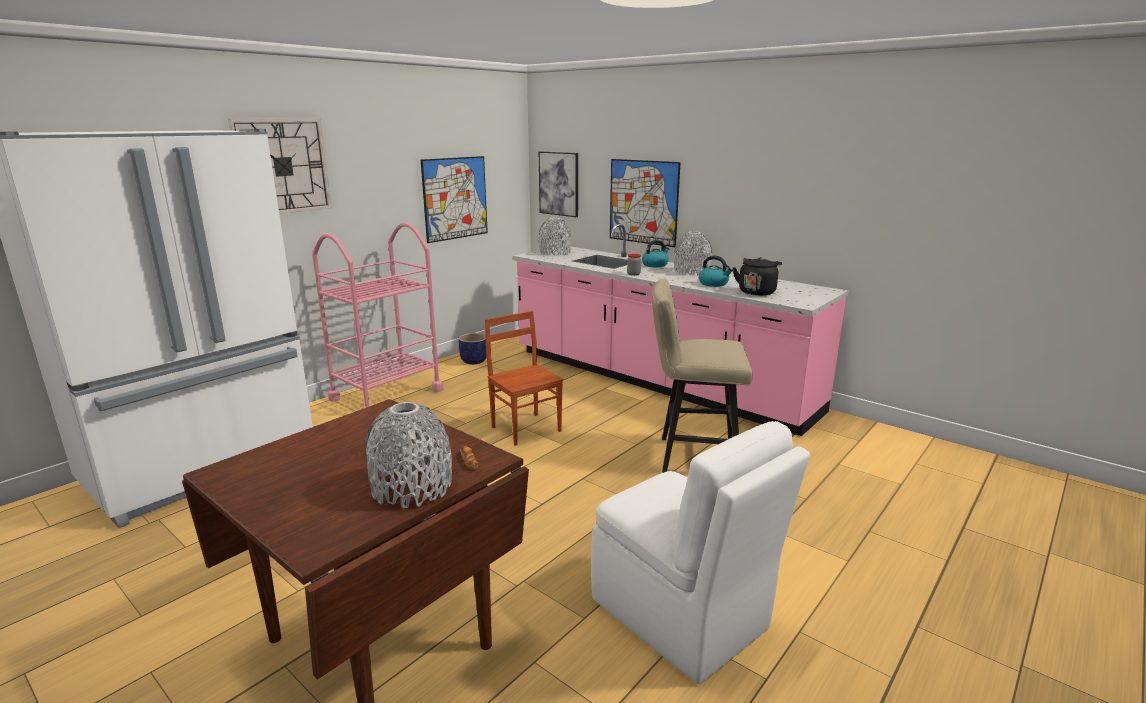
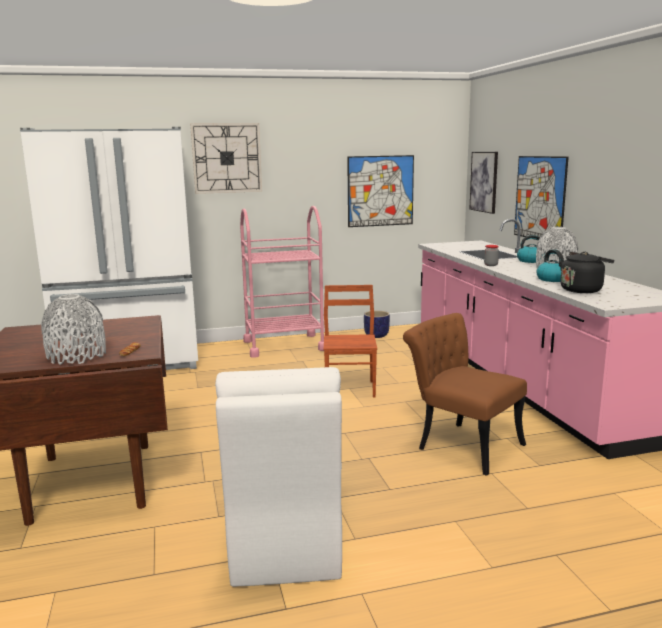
camera: 35 degrees right, 5 degrees down
(555, 252) = (459, 244): grey vase -> none
(691, 457) = (461, 444): beige stool -> brown chair

